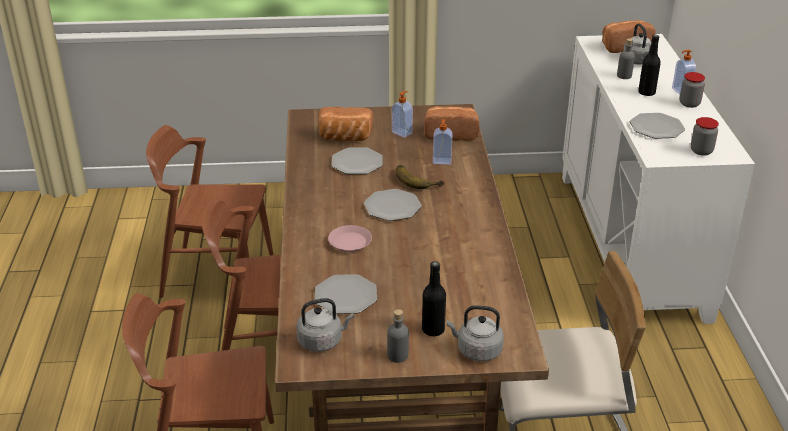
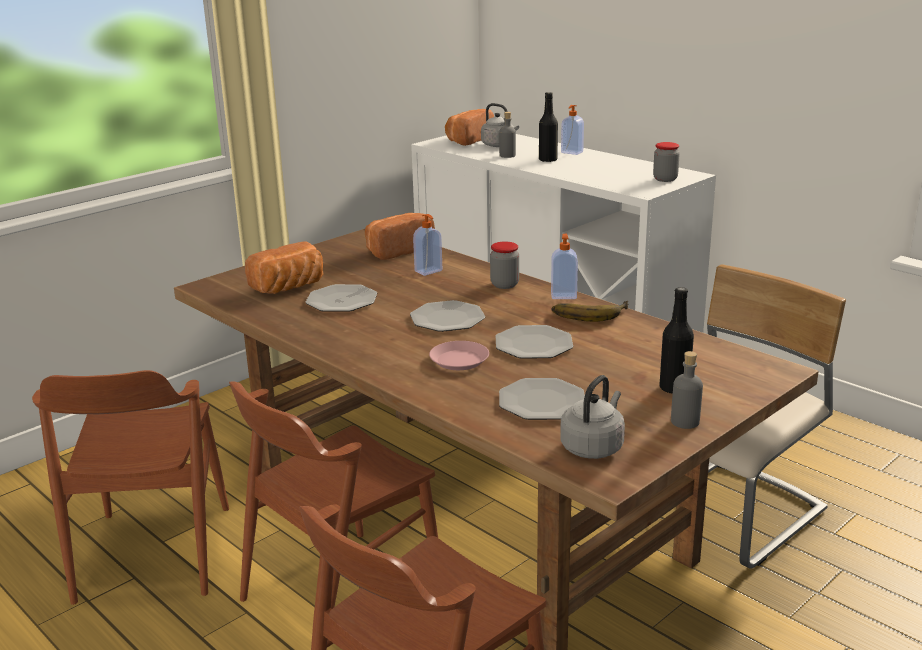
camera: 40 degrees left, 10 degrees down
(217, 275) = (154, 553): brown chair -> brown chair turned 60 degrees counterclockwise
(402, 132) = (345, 264): soap dispenser -> soap dispenser (563, 295)
(418, 179) = (431, 291): banana -> banana (589, 313)
(476, 350) = (740, 385): grey kettle -> none
(656, 127) = (602, 176): plate -> plate (533, 344)
(689, 104) = (594, 157): jar -> jar (504, 284)

